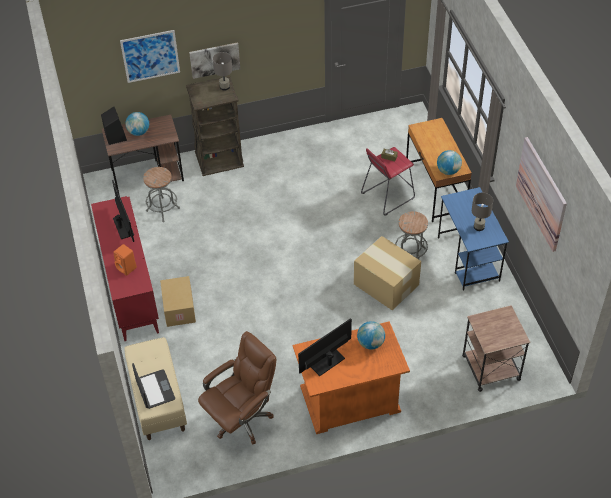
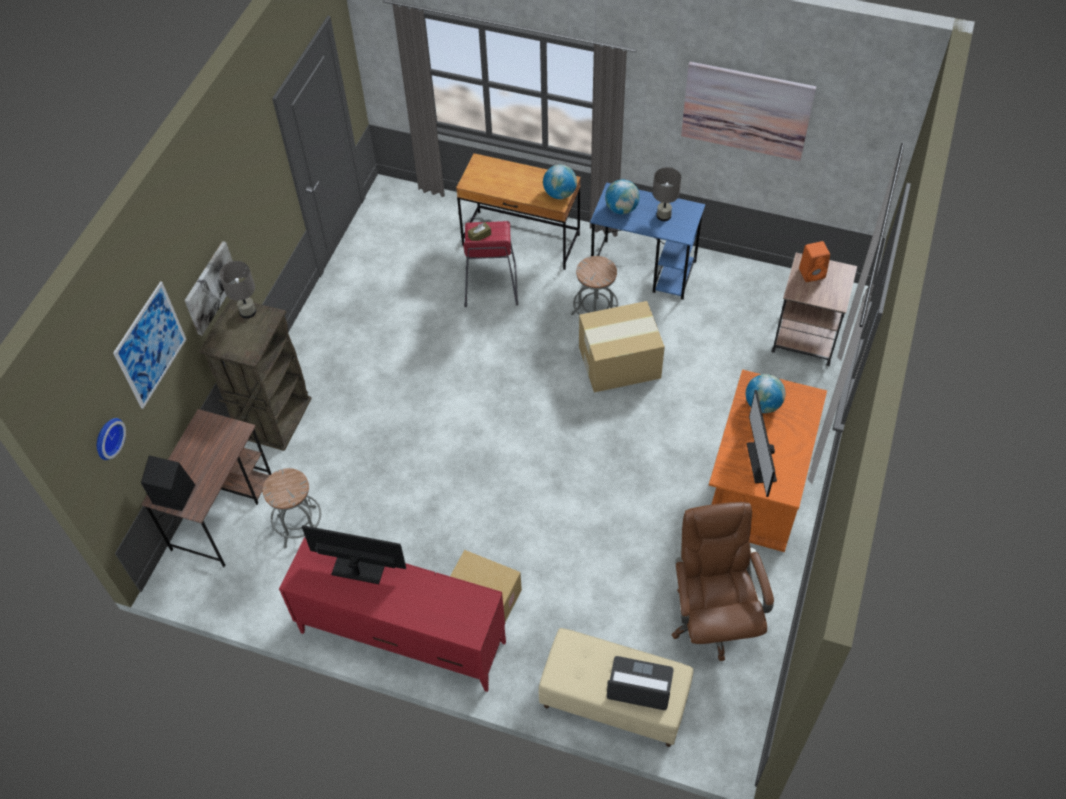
camera: 55 degrees left, 5 degrees up
(95, 78) = (107, 437): none -> wall clock
(127, 268) = (437, 603): orange speaker -> orange speaker (812, 273)
(139, 132) = (194, 463): globe -> globe (621, 209)

